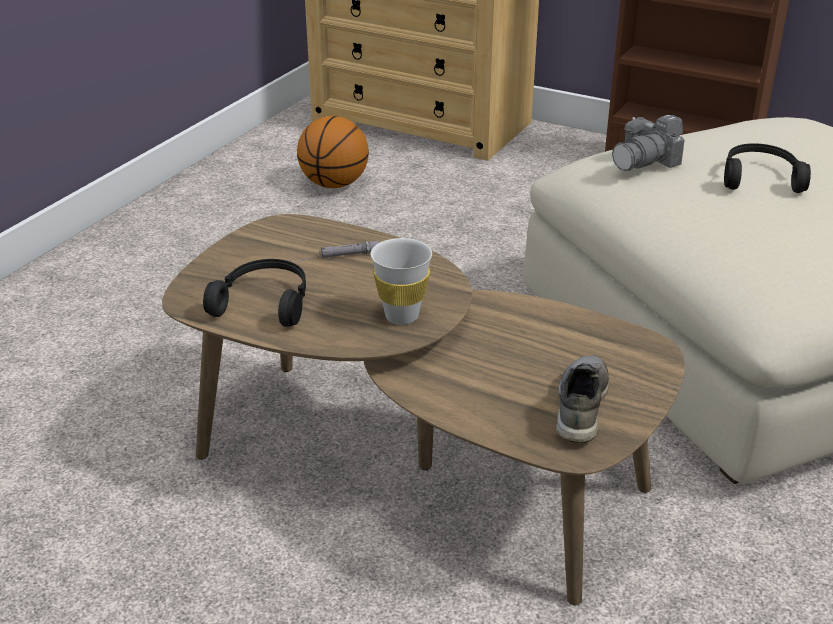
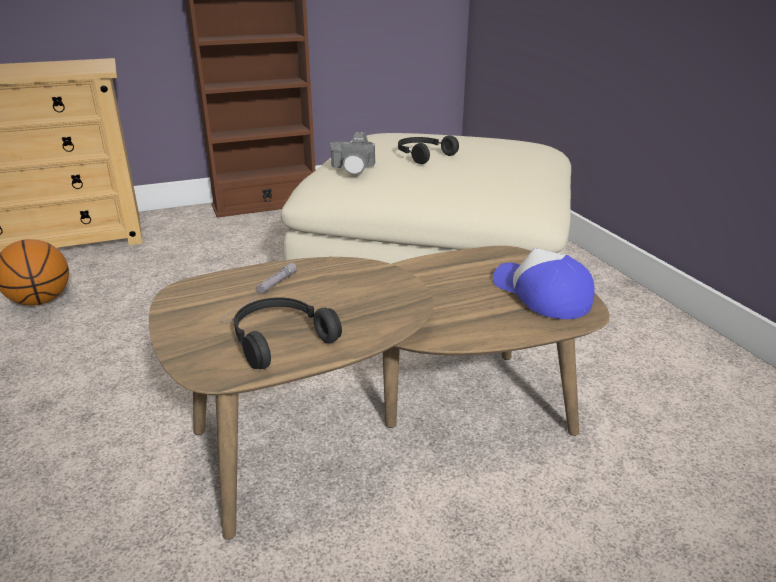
camera: 50 degrees left, 5 degrees down
(401, 316) = (387, 297): white cup -> none
(579, 406) = (540, 295): grey shoe -> cap

